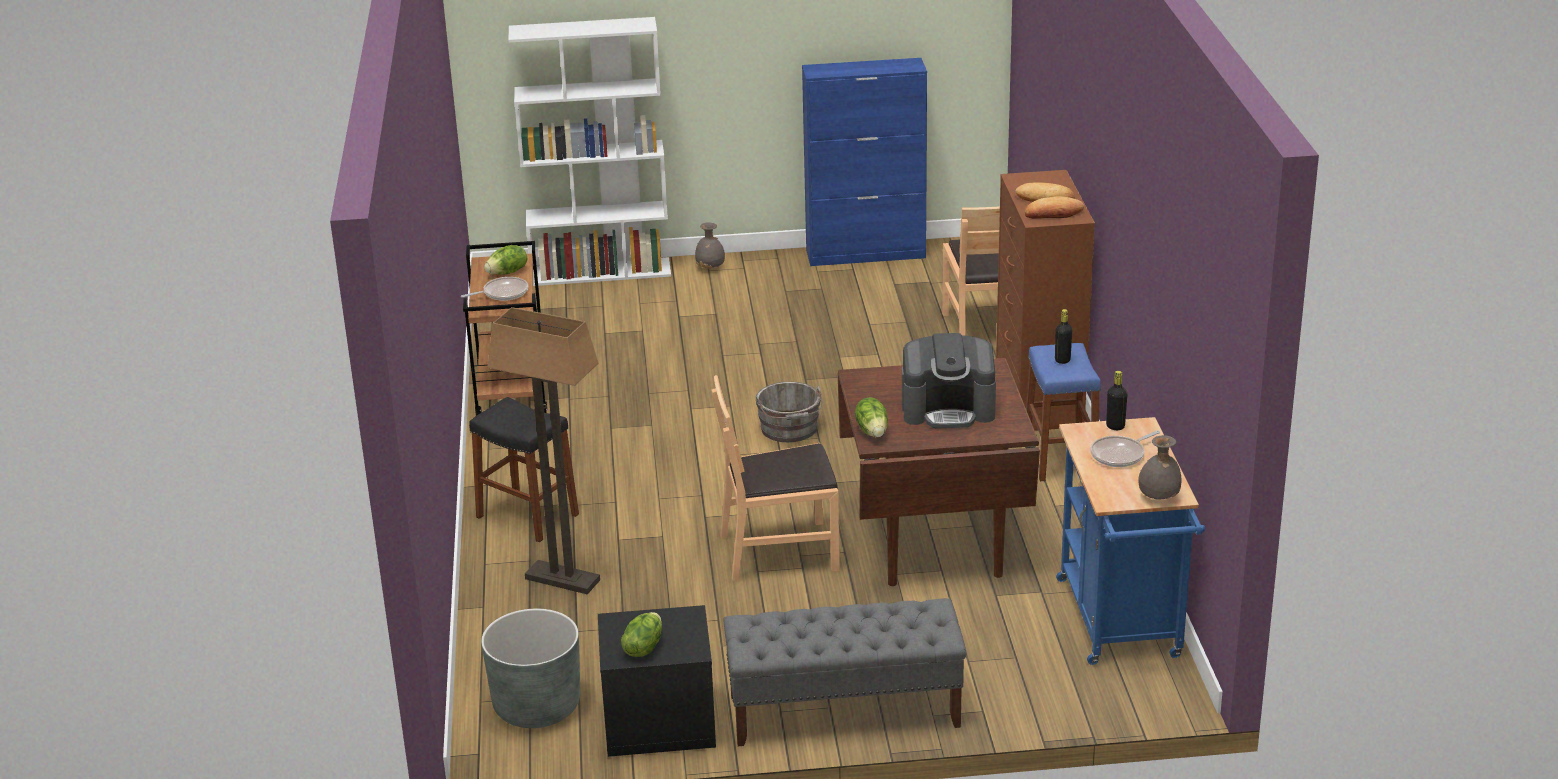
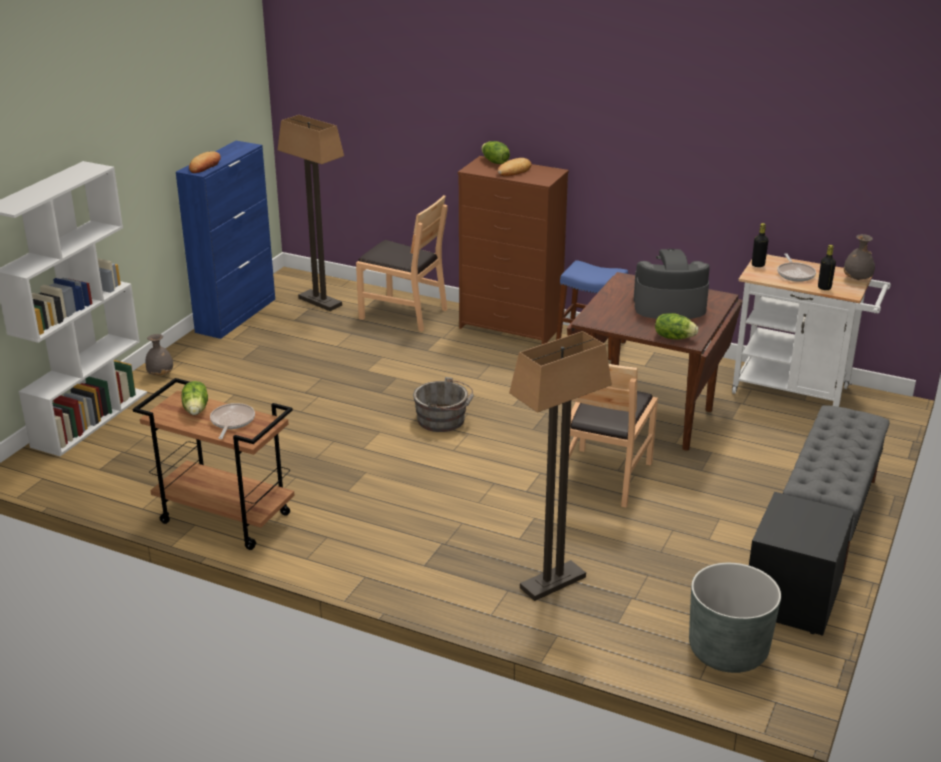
camera: 60 degrees left, 0 degrees up
(527, 516) = (437, 571): black stool -> none
(643, 647) = (817, 534): lettuce -> lettuce (494, 162)
(948, 409) = (669, 306): coffee machine -> coffee machine turned 120 degrees counterclockwise
(951, 280) = (319, 302): none -> floor lamp
(1053, 213) = (540, 175): bread -> bread (205, 166)
(1062, 360) = (592, 271): black bottle -> black bottle (824, 288)
(1121, 624) = (798, 391): blue cart -> white cart

